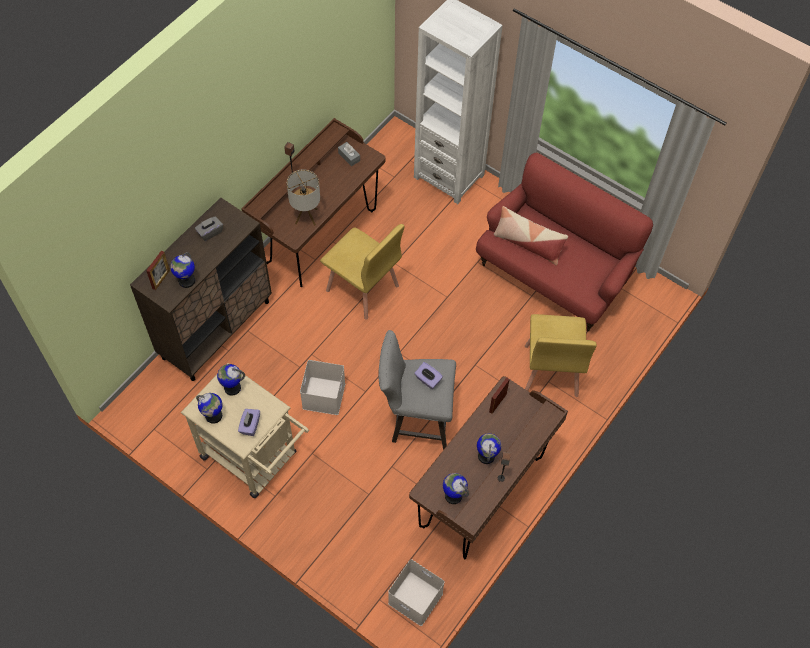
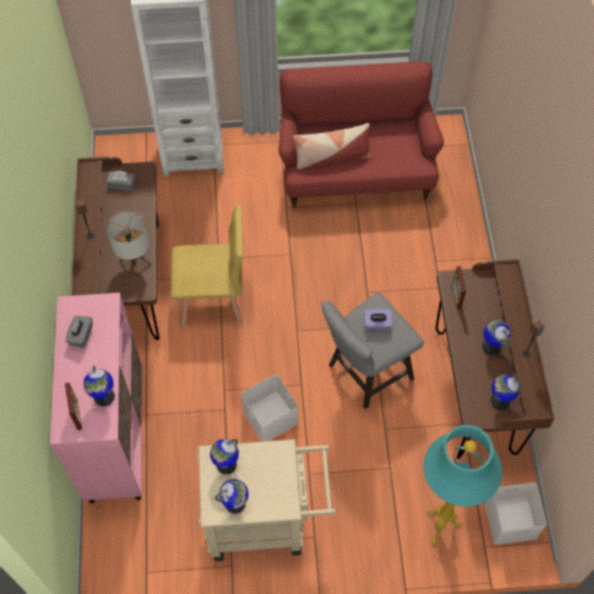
camera: 40 degrees left, 0 degrees up
(216, 329) = (116, 436): brown cabinet -> pink cabinet
(250, 426) = (277, 485): purple tissue box -> none
(362, 559) = (438, 525): none -> turquoise floor lamp
(550, 371) = (429, 252): yellow chair -> none

